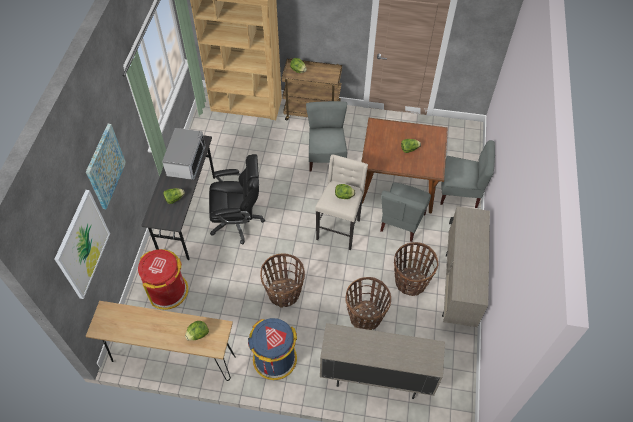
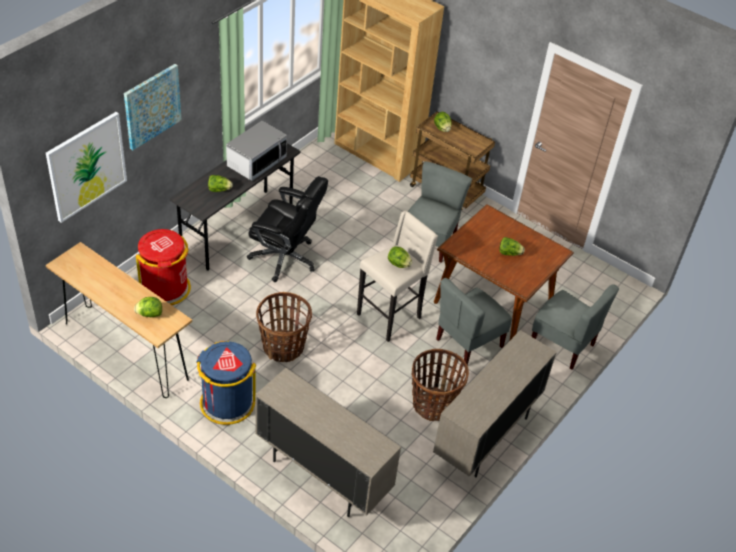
camera: 25 degrees right, 10 degrees down
(365, 316) = (355, 412): basket -> none

